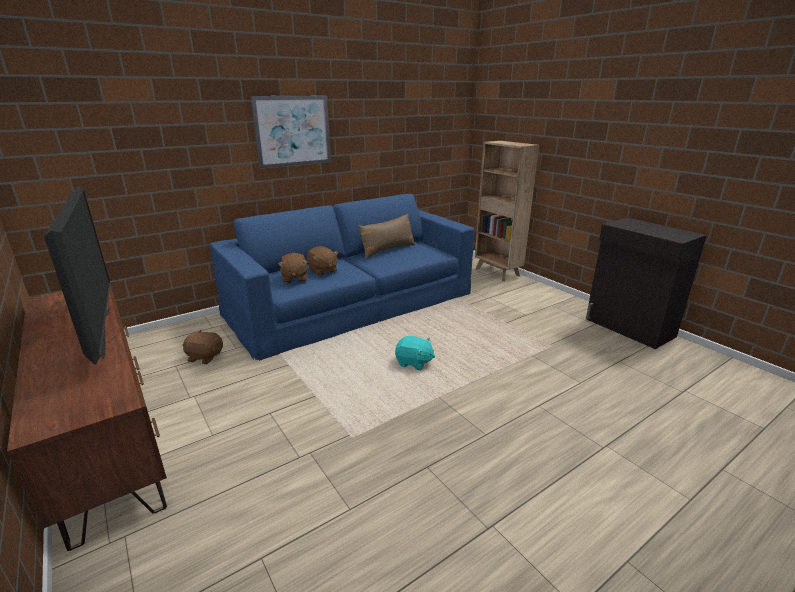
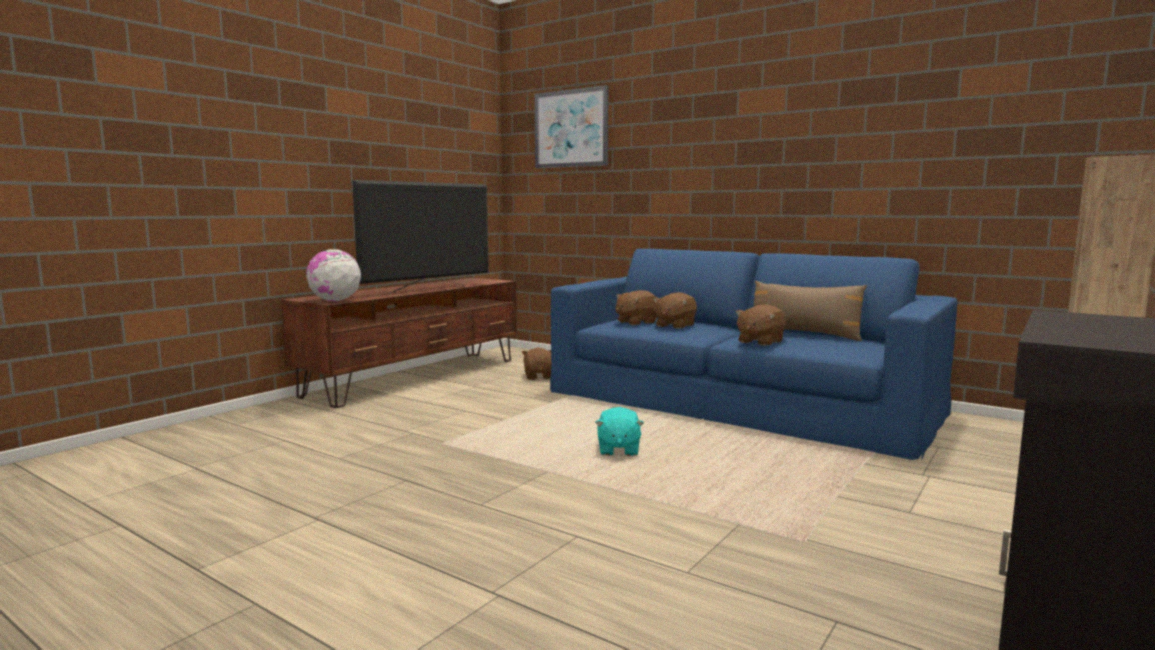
camera: 70 degrees right, 15 degrees down
(112, 399) = (335, 301): none -> globe
(293, 131) = (745, 154): picture -> picture (571, 128)
(392, 263) = (760, 342): none -> brown plush toy

